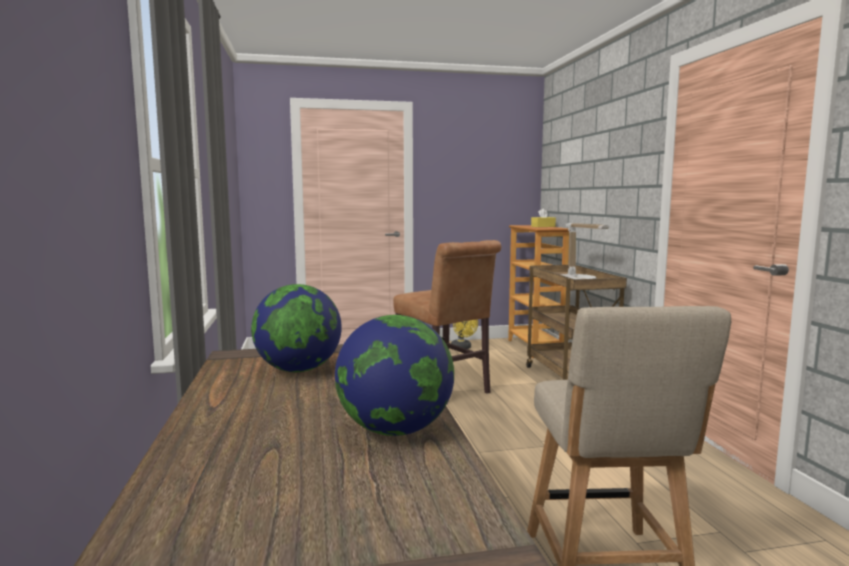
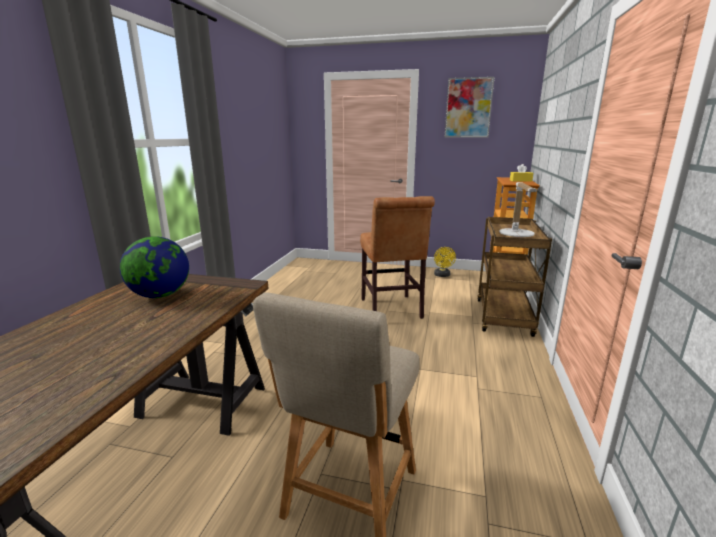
camera: 25 degrees right, 10 degrees up
(395, 430) = (111, 362): globe -> none
(471, 148) = (468, 108): none -> picture

